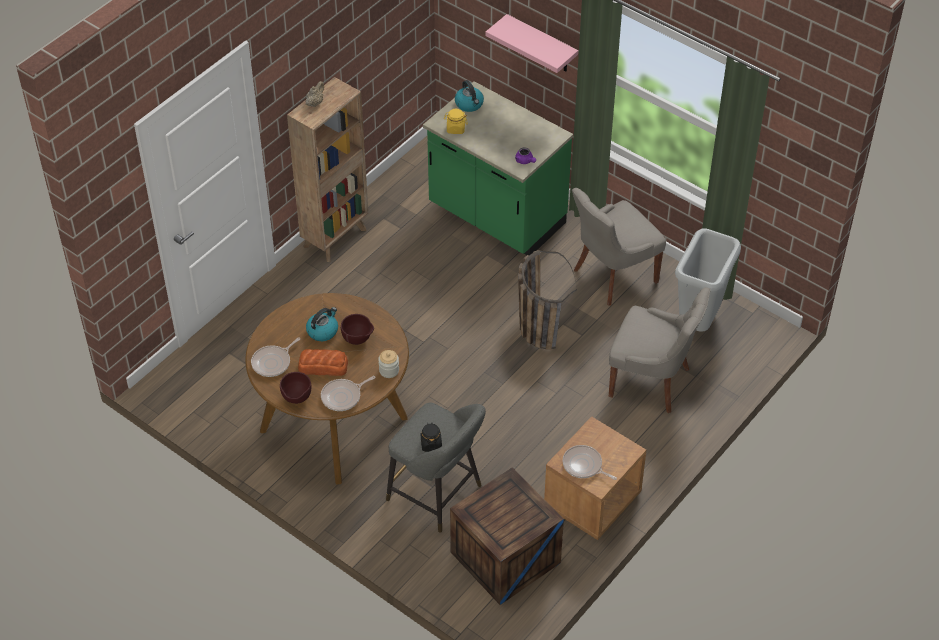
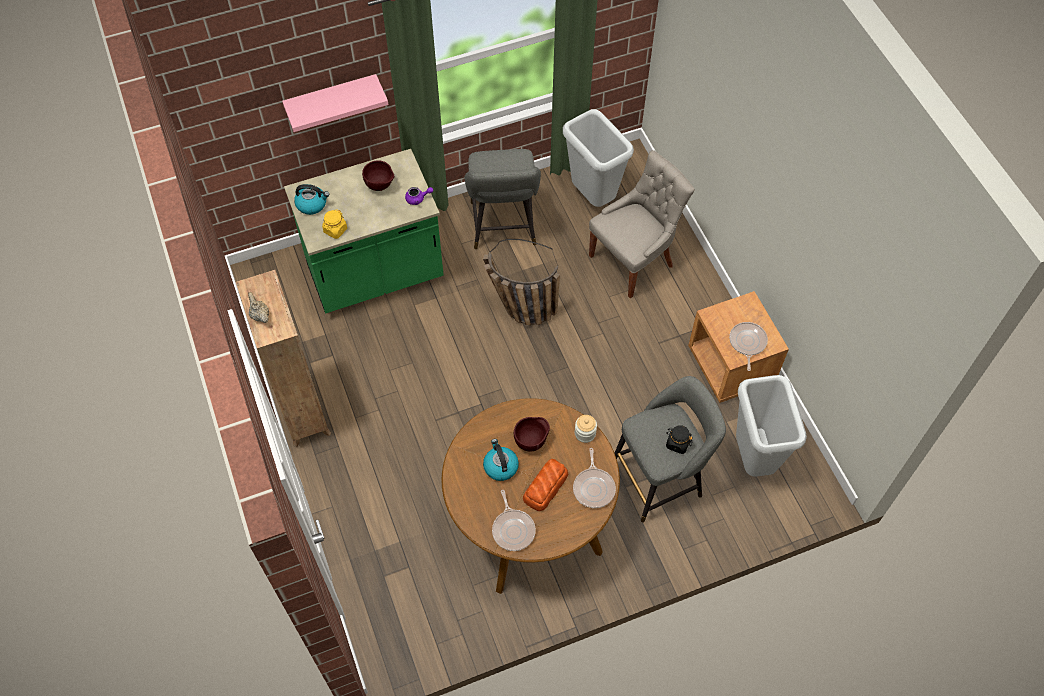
camera: 60 degrees left, 10 degrees up
(296, 399) = (573, 530): brown bowl -> brown bowl (380, 186)
(505, 557) = (754, 459): crate -> grey trash can
(584, 465) = (747, 343): frying pan -> frying pan turned 120 degrees clockwise
(612, 275) = (503, 227): grey chair -> grey stool

